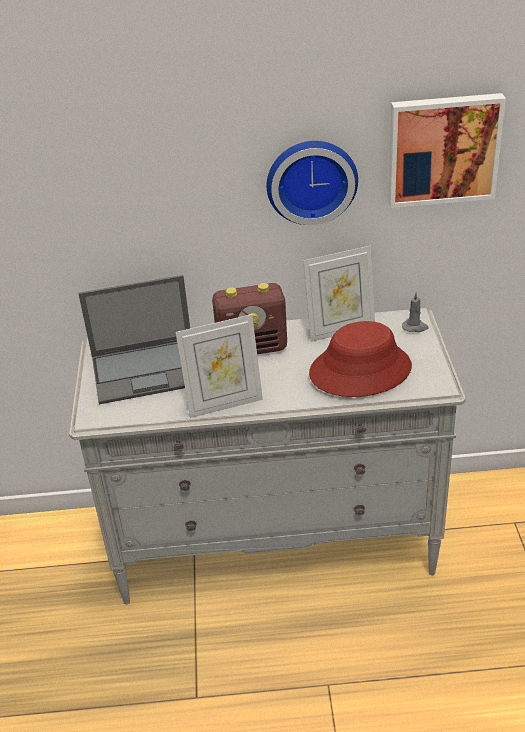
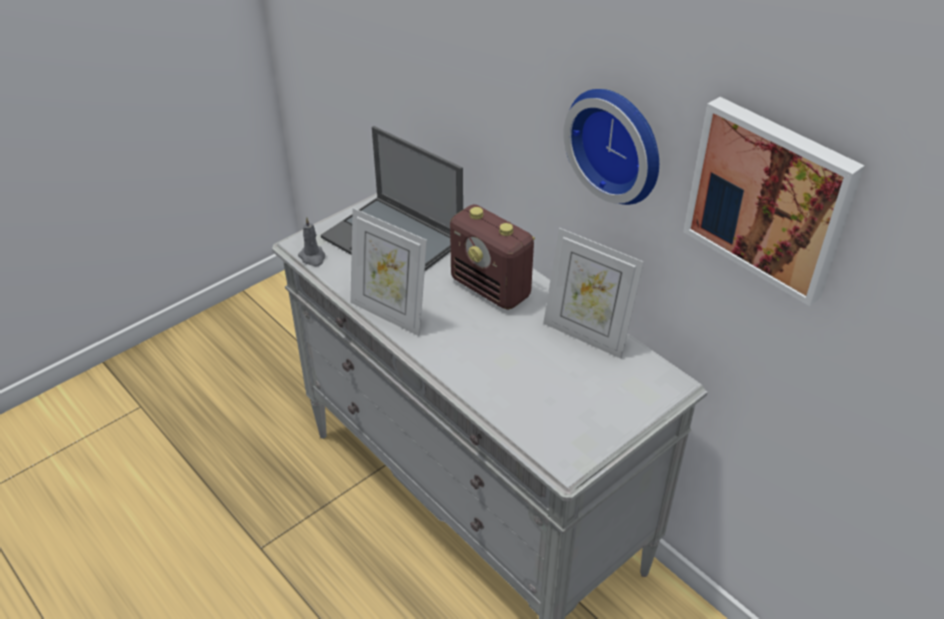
camera: 50 degrees right, 5 degrees up
(360, 370) = (531, 384): red hat -> none
(415, 327) = (654, 392): grey candle -> grey candle (313, 257)

